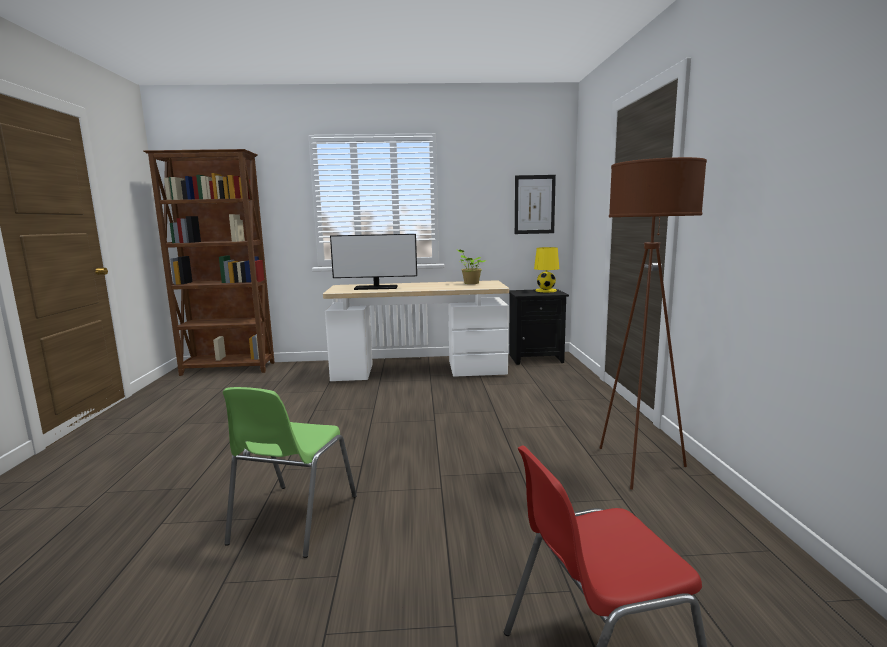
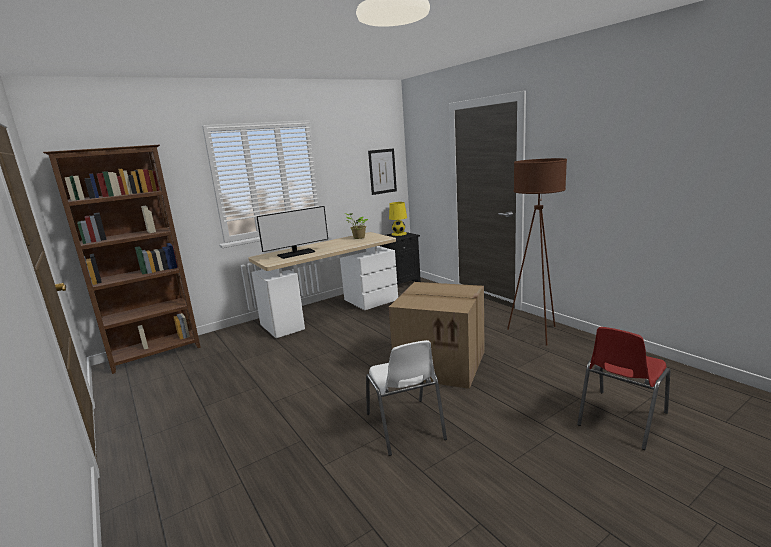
camera: 30 degrees left, 5 degrees up
(292, 520) = (405, 427): green chair -> white chair
(448, 462) = (442, 363): none -> cardboard box

